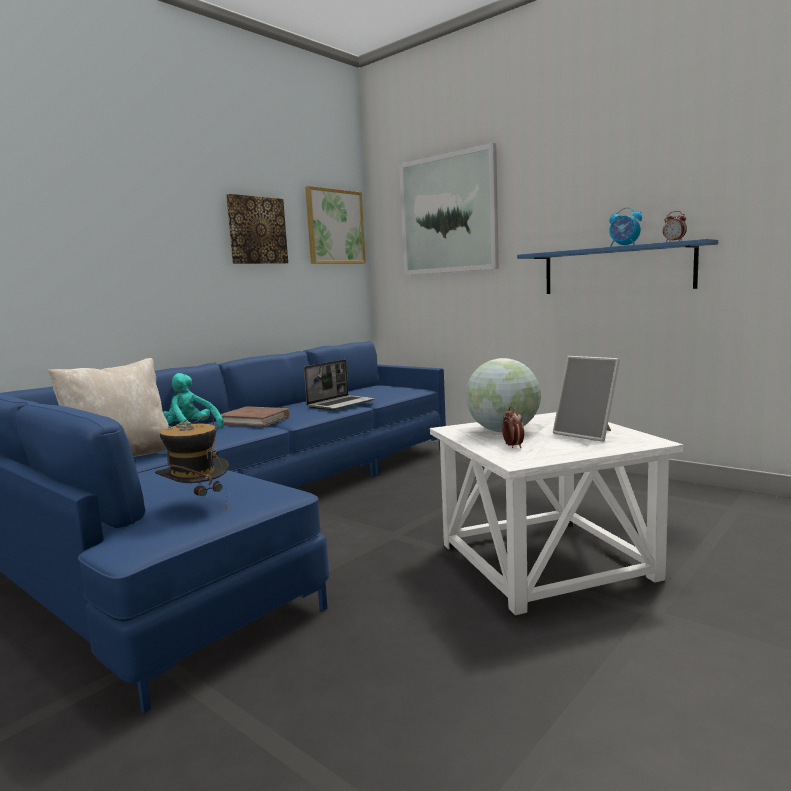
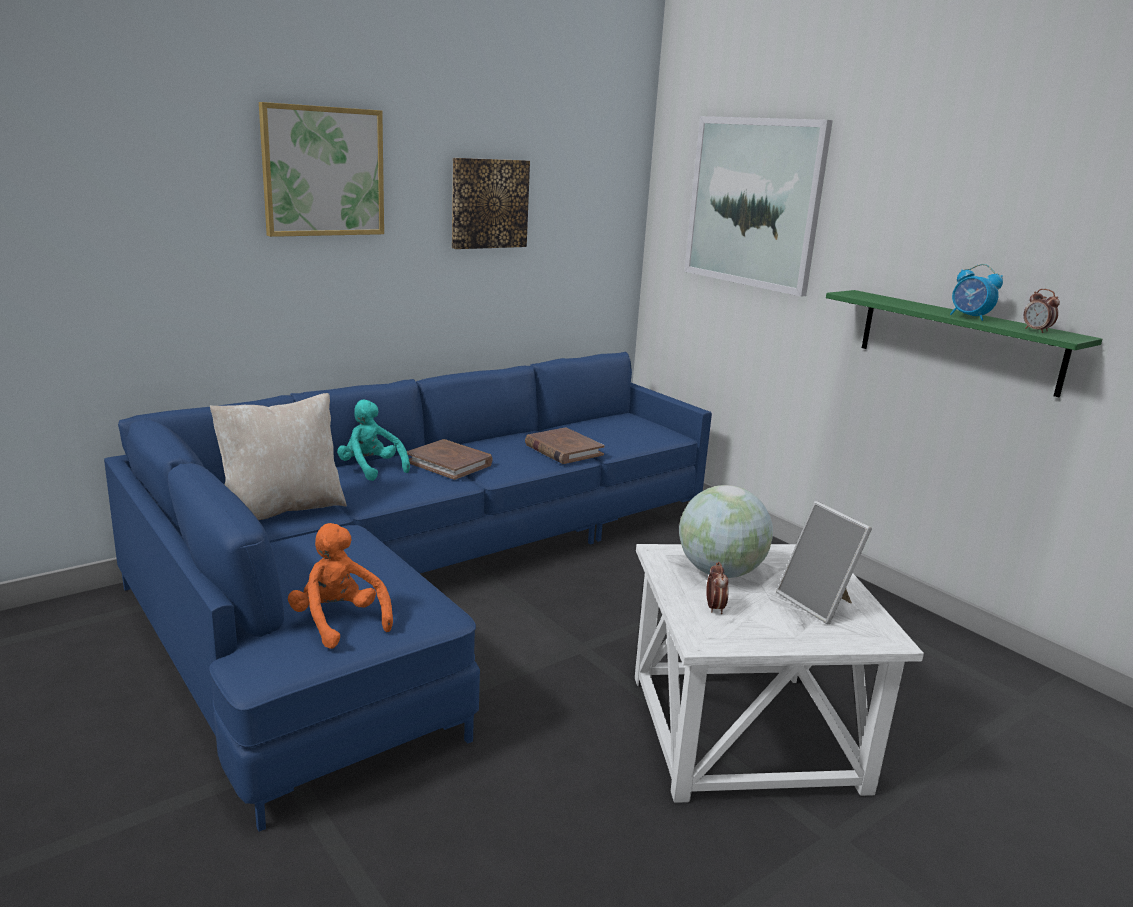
camera: 10 degrees right, 10 degrees up
(196, 508) = (339, 622): hat -> orange plush toy
(335, 227) = (600, 194): picture -> picture (323, 171)
(341, 404) = (563, 450): laptop -> brown book
(616, 269) = (958, 341): blue shelf -> green shelf

